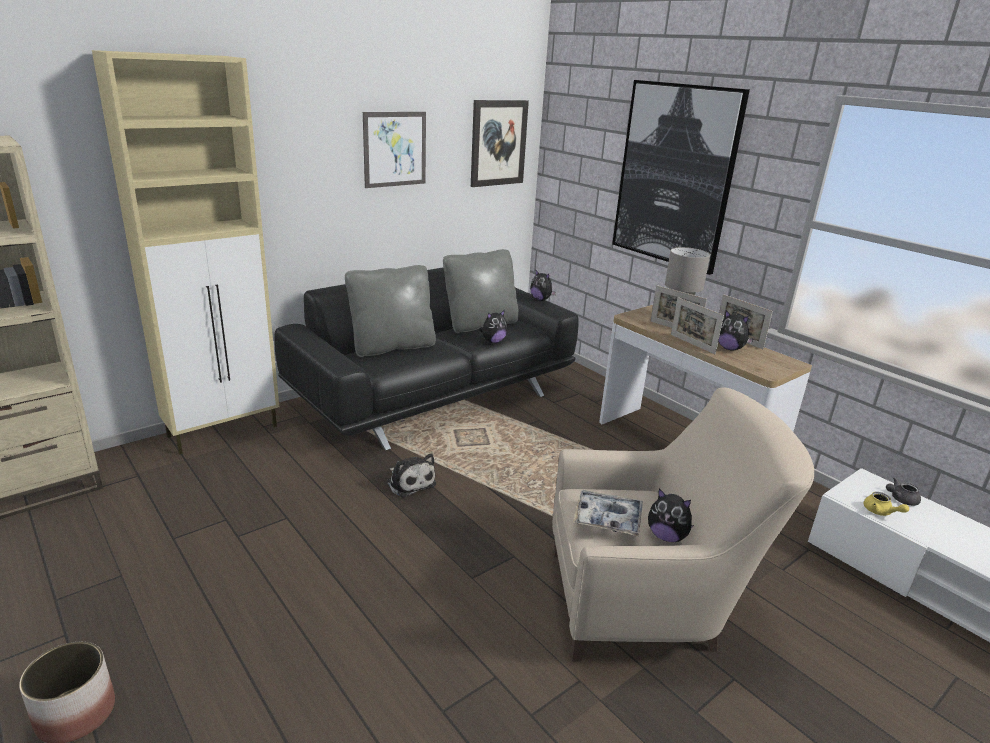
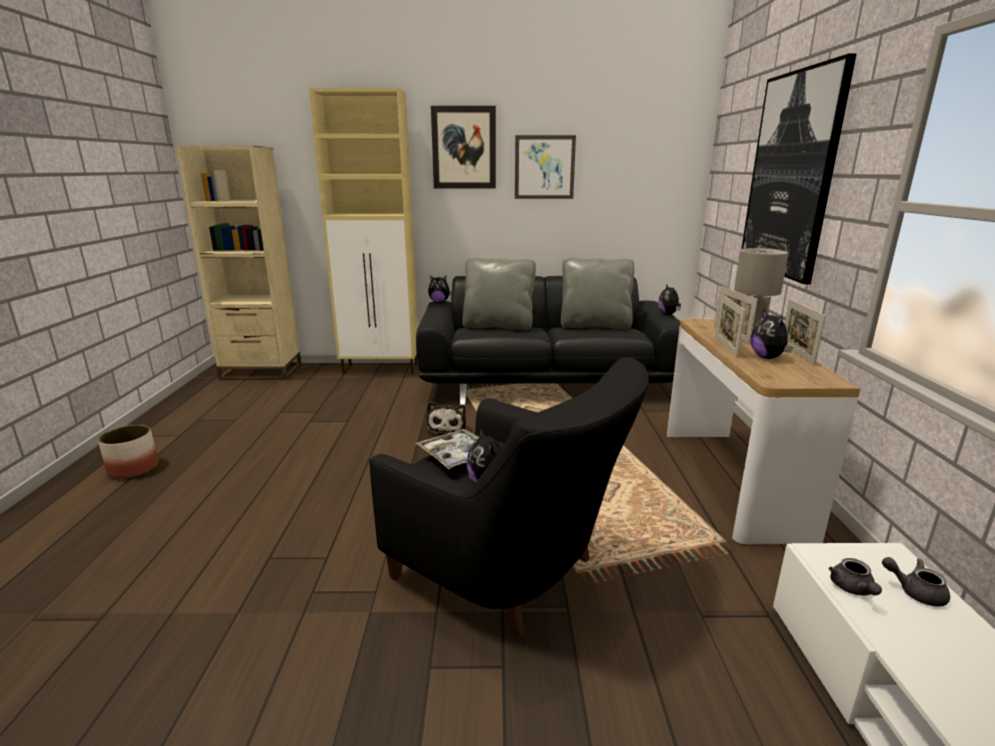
camera: 40 degrees right, 5 degrees down
(493, 341) = (582, 336): plush toy -> plush toy (439, 302)
(498, 143) = (656, 166): picture -> picture (464, 148)
(648, 603) = (511, 572): beige armchair -> black armchair
(880, 512) = (852, 589): yellow teapot -> grey teapot

